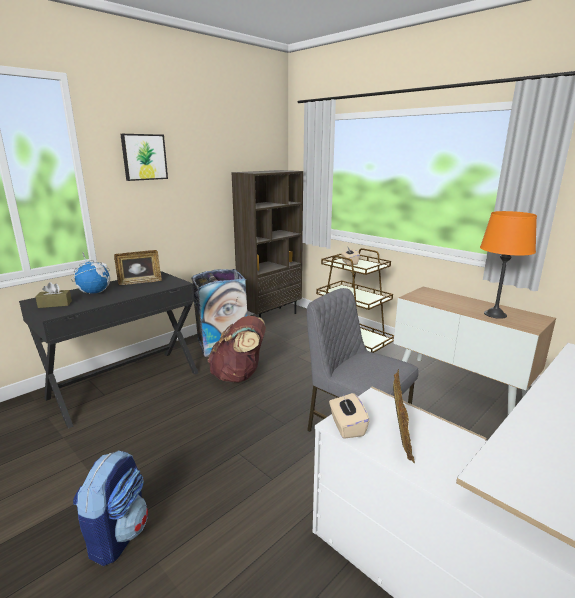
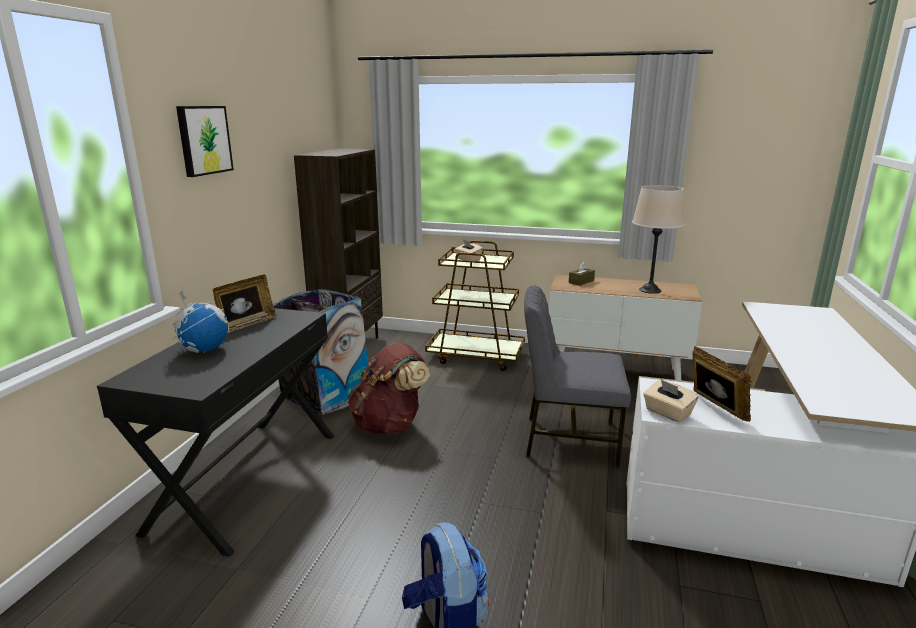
camera: 30 degrees left, 0 degrees up
(55, 304) = (174, 376): brown tissue box -> brown tissue box (581, 281)
(495, 314) = (650, 290): orange table lamp -> beige table lamp

